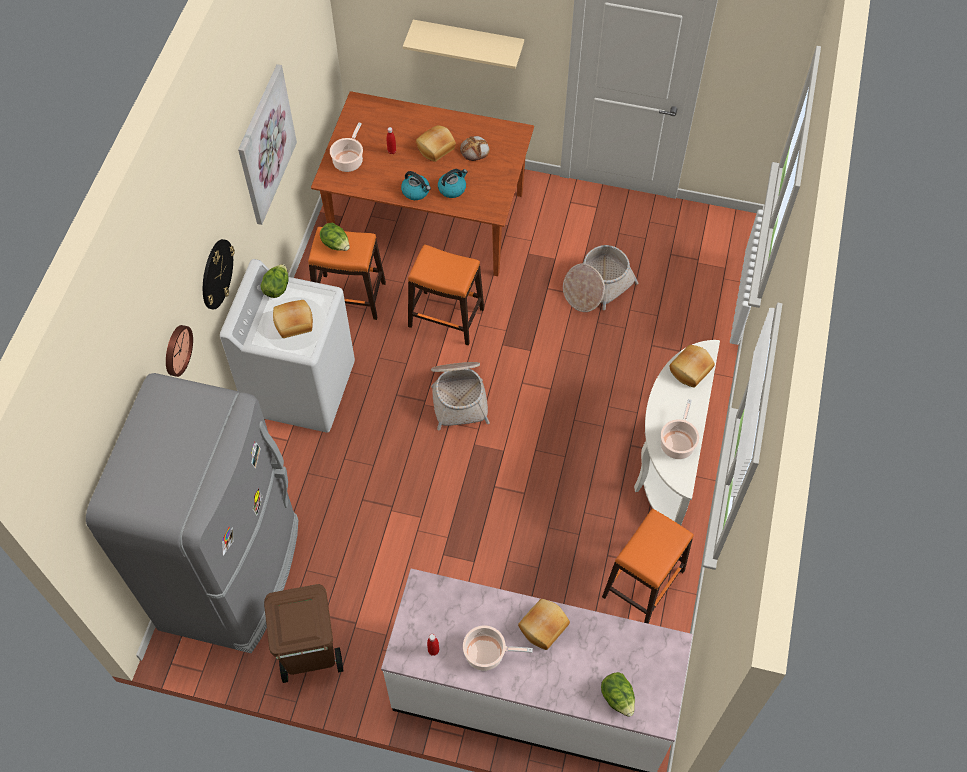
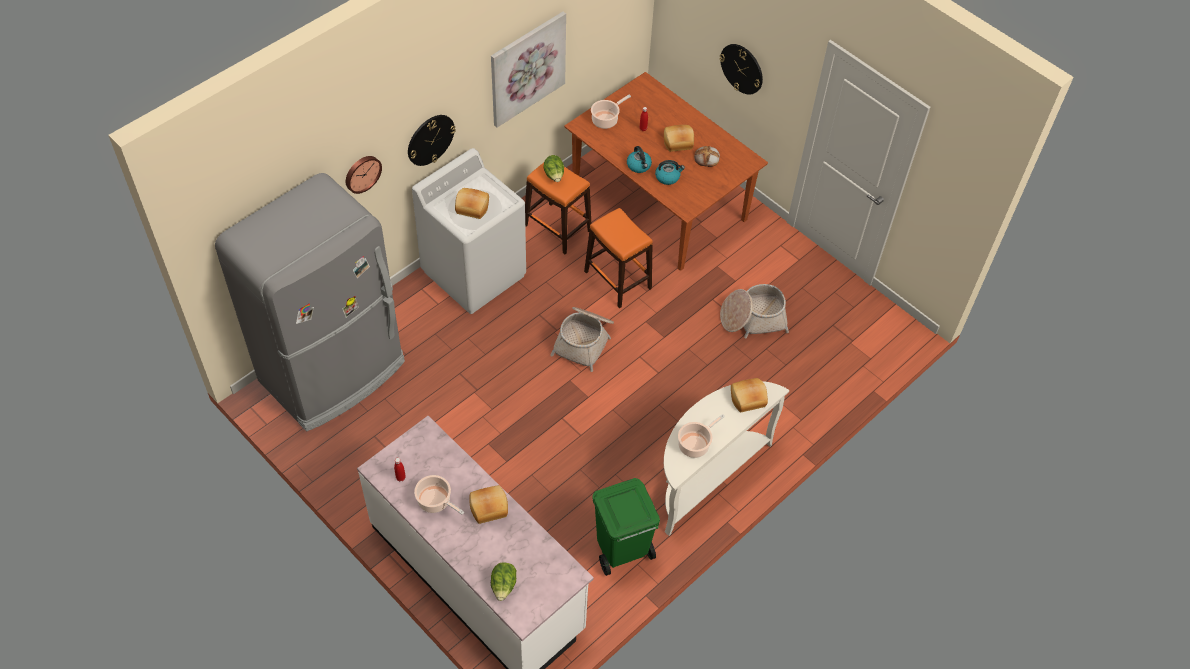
camera: 30 degrees right, 5 degrees down
(277, 288) = (479, 178): lettuce -> none
(310, 655) = (344, 456): brown trash can -> none
(468, 41) = (742, 68): beige shelf -> wall clock
(644, 583) = (621, 551): orange stool -> green trash can

